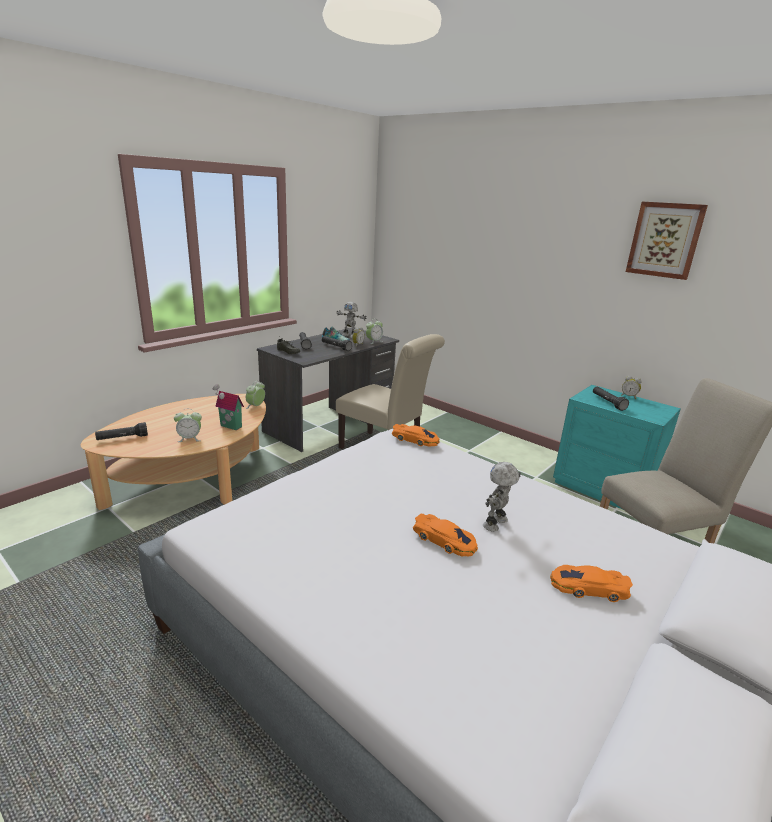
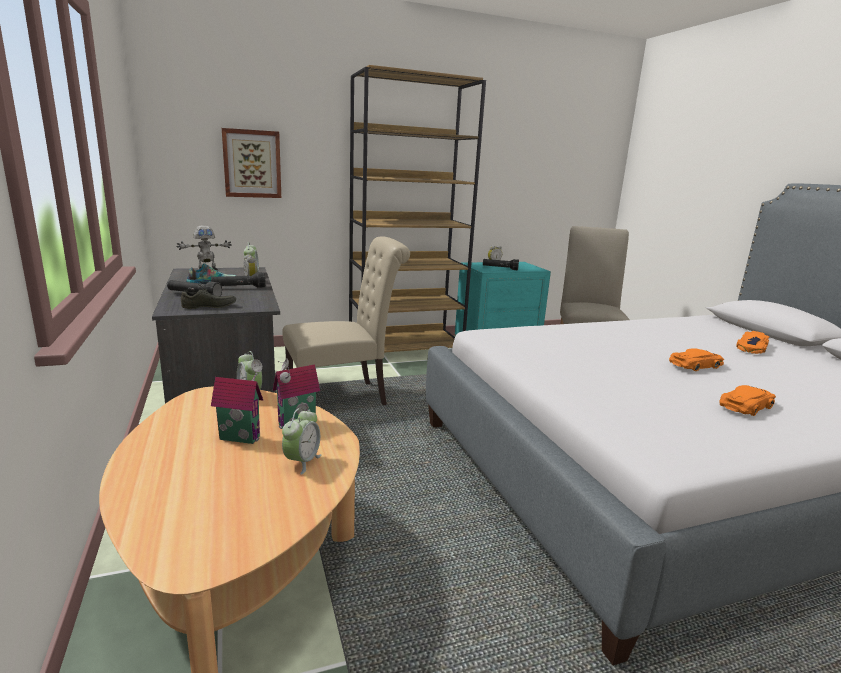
camera: 60 degrees left, 5 degrees down
(122, 438) = (215, 529): black flashlight -> none
(206, 419) = (241, 436): none -> toy house
(415, 439) = (507, 330): orange toy car -> orange toy car (746, 406)
(496, 524) = (671, 345): toy robot -> none
(508, 449) = (406, 349): none -> brown bookcase
(665, 240) = (490, 130): picture -> picture (252, 164)

